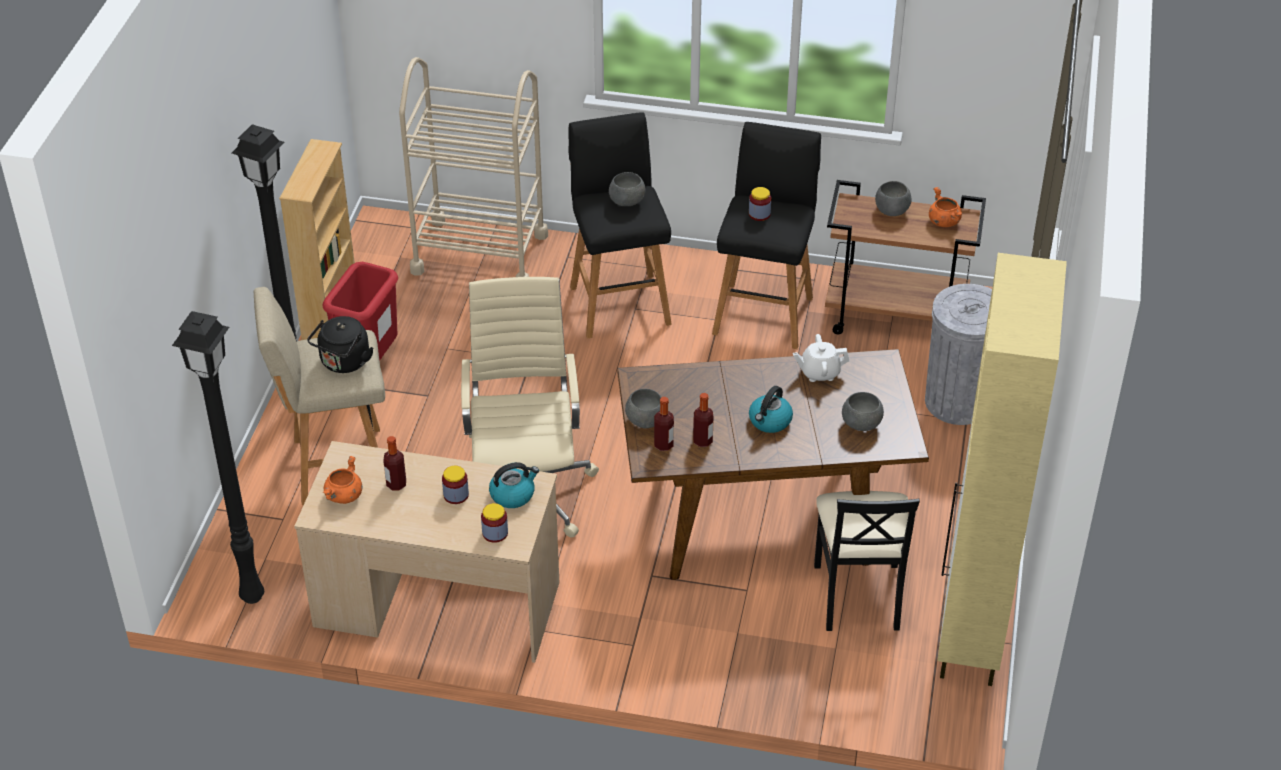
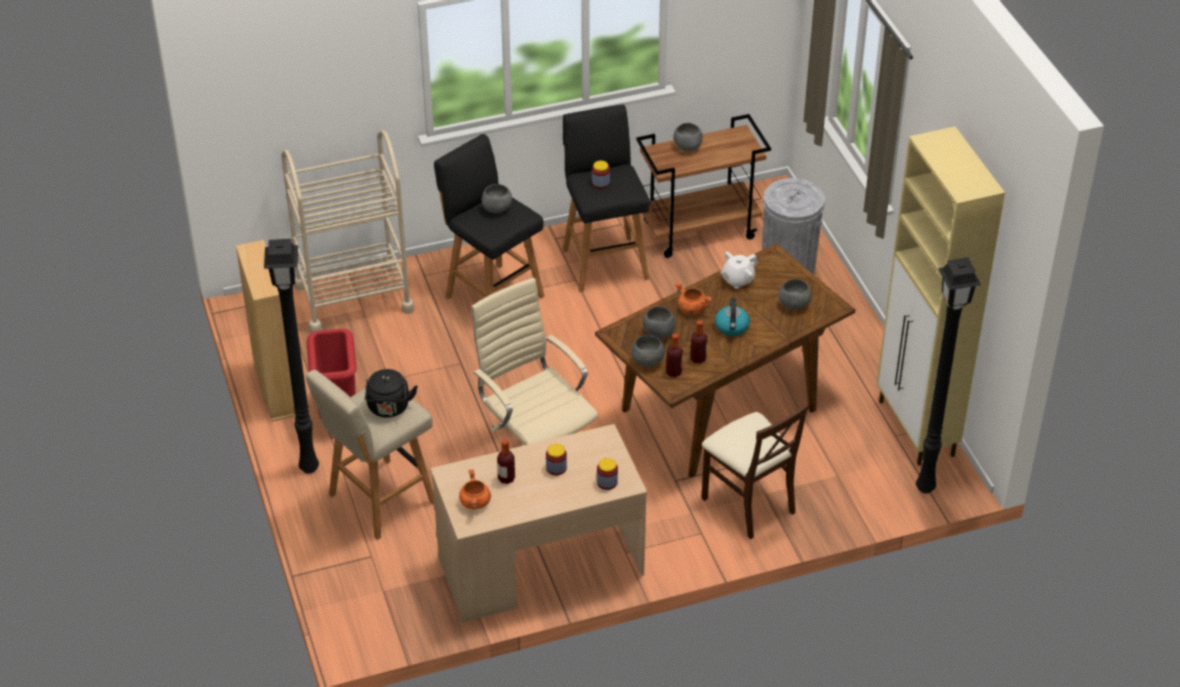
camera: 30 degrees left, 0 degrees up
(251, 594) = (395, 620): black floor lamp -> black floor lamp (923, 487)
(513, 494) = (596, 450): kettle -> none
(684, 395) = (659, 332): none -> grey bowl
(710, 635) = (748, 503): none -> beige chair
(858, 595) = (824, 433): black chair -> none
(943, 221) = (729, 142): orange cooking pot -> orange cooking pot (691, 309)

